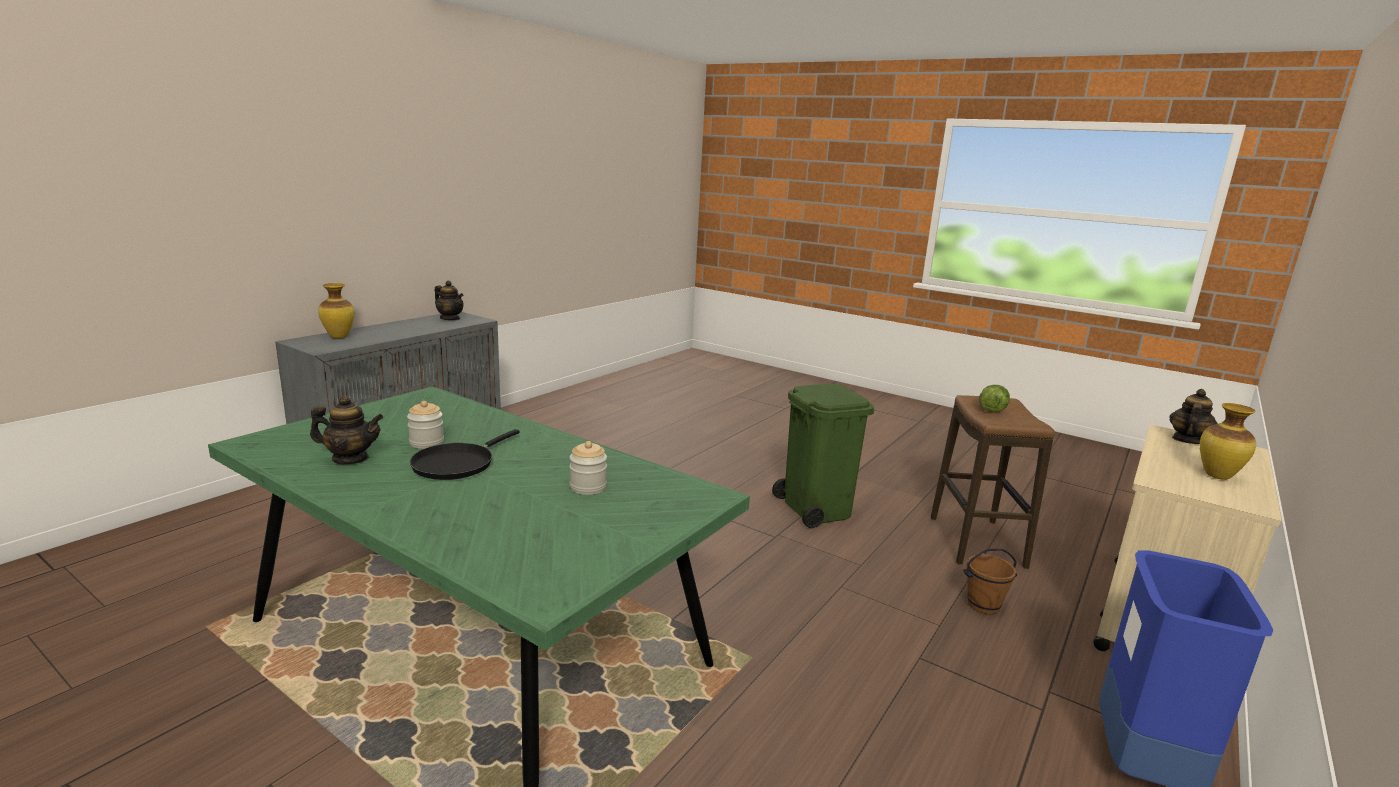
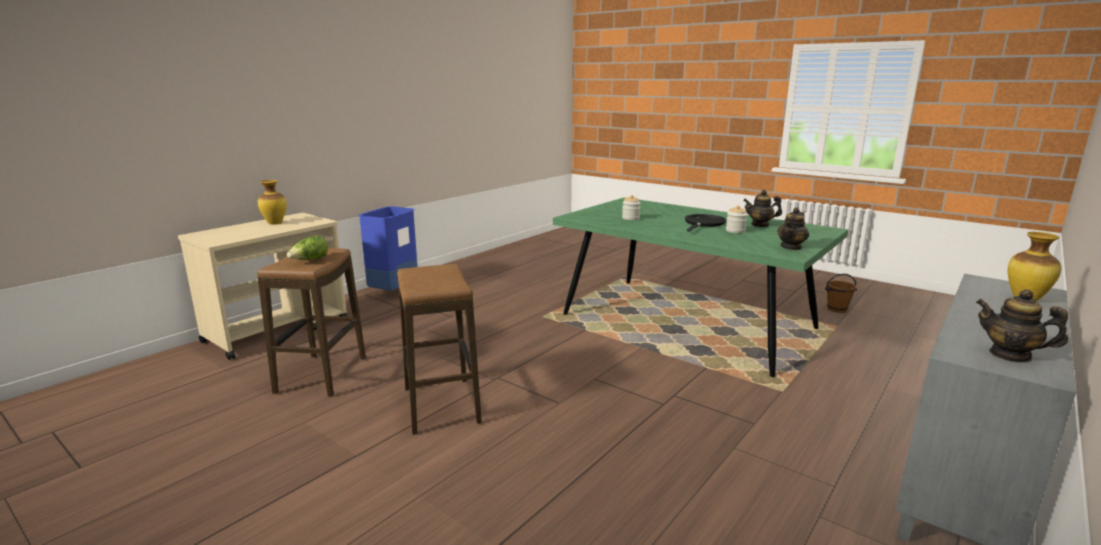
camera: 175 degrees left, 0 degrees up
(815, 509) = (441, 405): green trash can -> stool
(983, 606) = (383, 336): brown bucket -> brown bucket (837, 309)
(1187, 440) = (221, 238): teapot -> teapot (791, 247)

